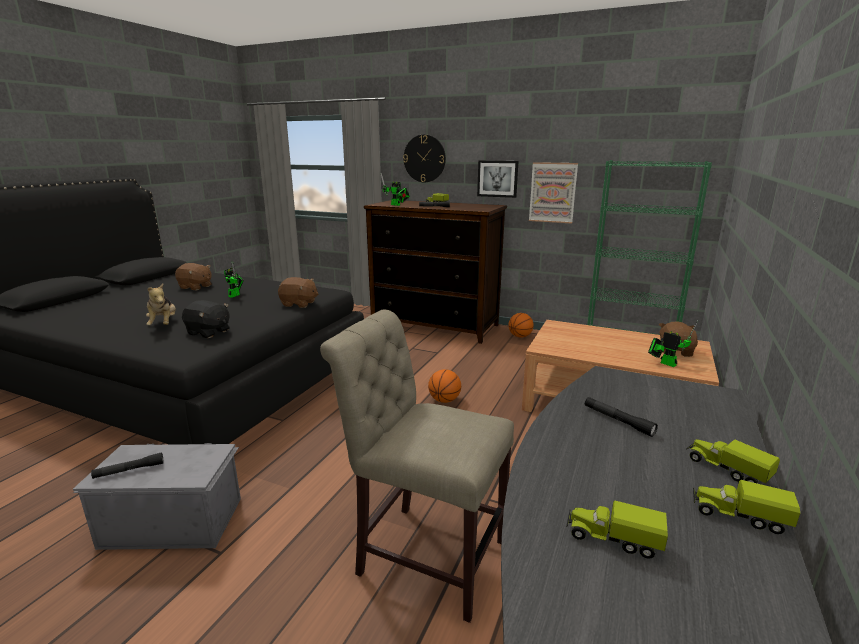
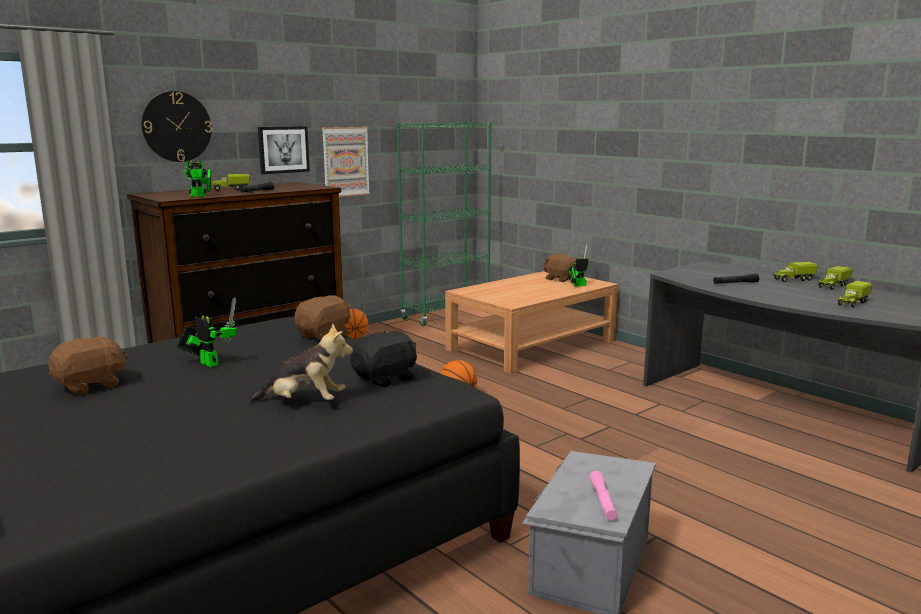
camera: 65 degrees left, 5 degrees down
(129, 470) = (603, 501): black flashlight -> pink flashlight
(424, 553) = (690, 448): beige chair -> none

